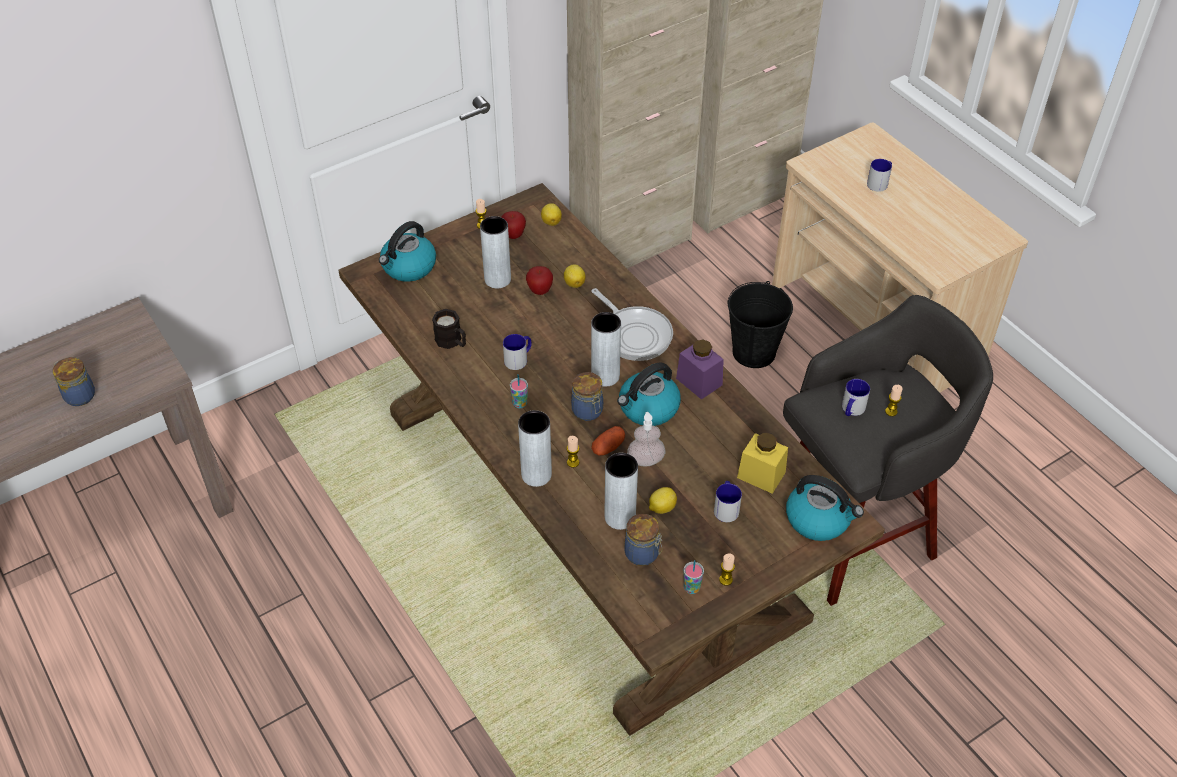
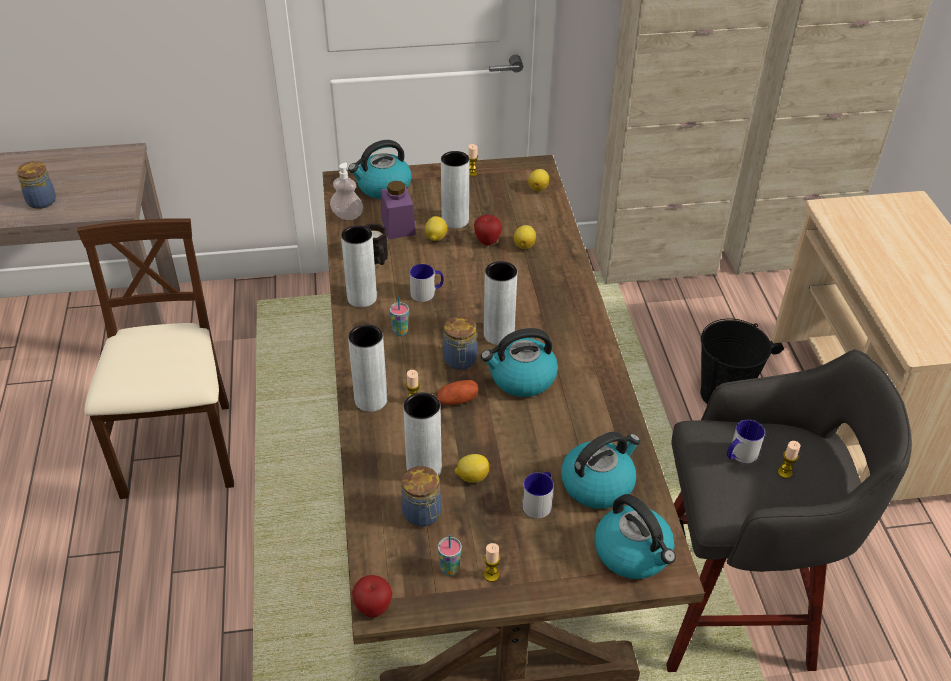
camera: 25 degrees right, 5 degrees down
(300, 589) = (181, 451): none -> beige chair
(464, 384) = (362, 298): none -> grey vase
(491, 302) = (435, 238): none -> lemon
(513, 235) = (495, 189): apple -> apple (373, 608)
(634, 334) = (552, 307): frying pan -> none
(645, 460) = (486, 425): soap dispenser -> soap dispenser (347, 215)
(699, 381) = (590, 371): purple jar -> purple jar (398, 226)
(761, 475) = (598, 484): yellow jar -> kettle
(879, 183) = (899, 247): mug -> none

